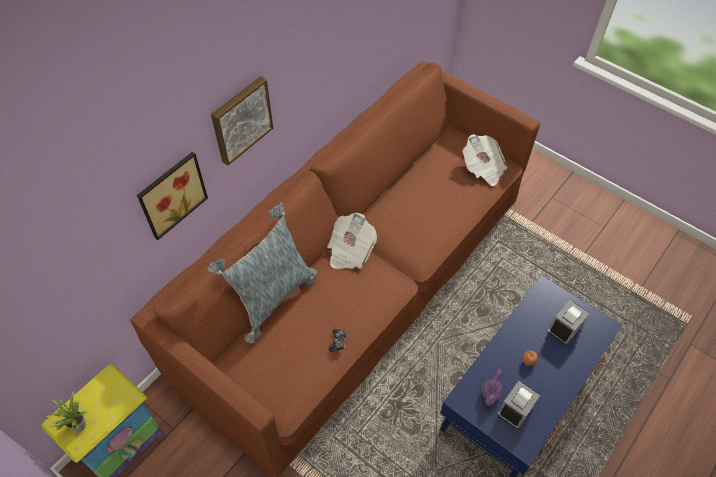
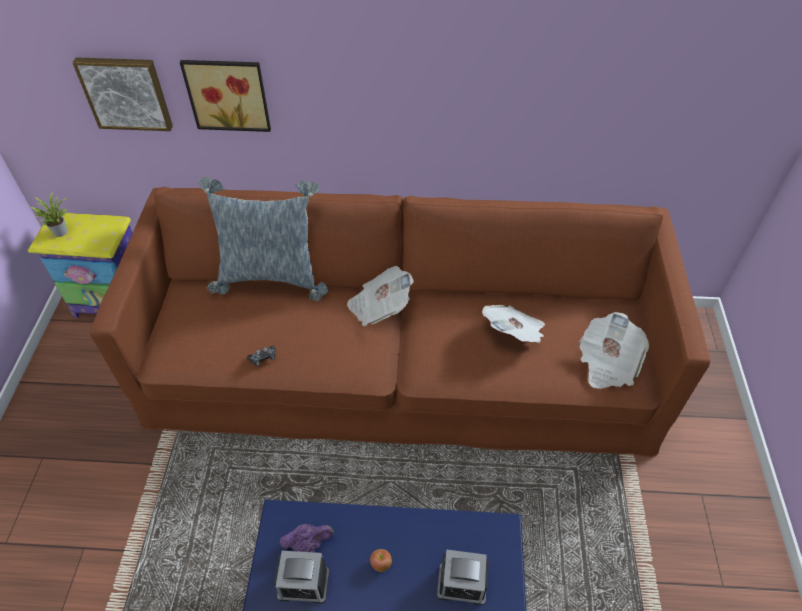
camera: 55 degrees right, 5 degrees down
(241, 119) = (338, 75): picture -> picture (126, 93)
(428, 195) = (514, 333): none -> newspaper

